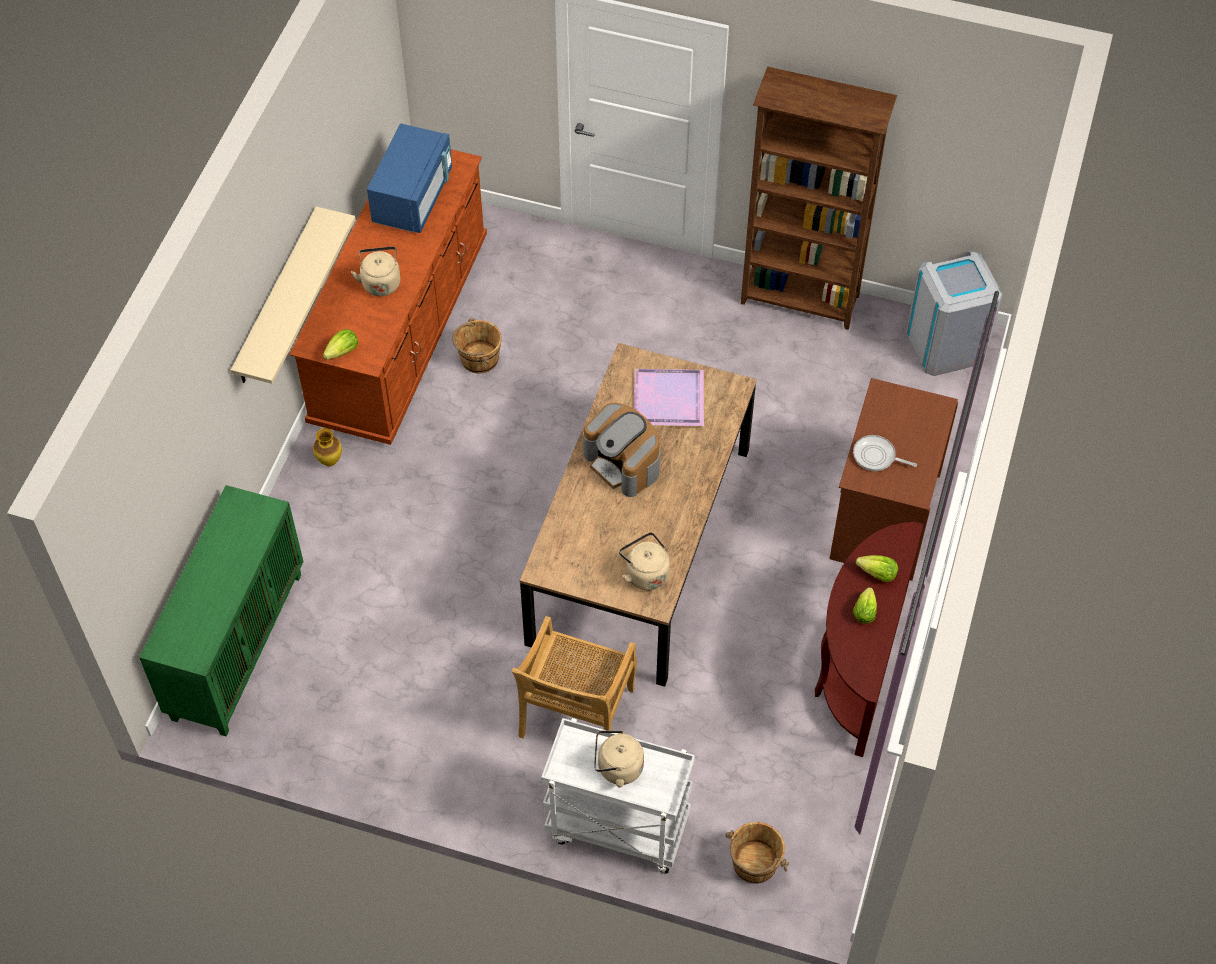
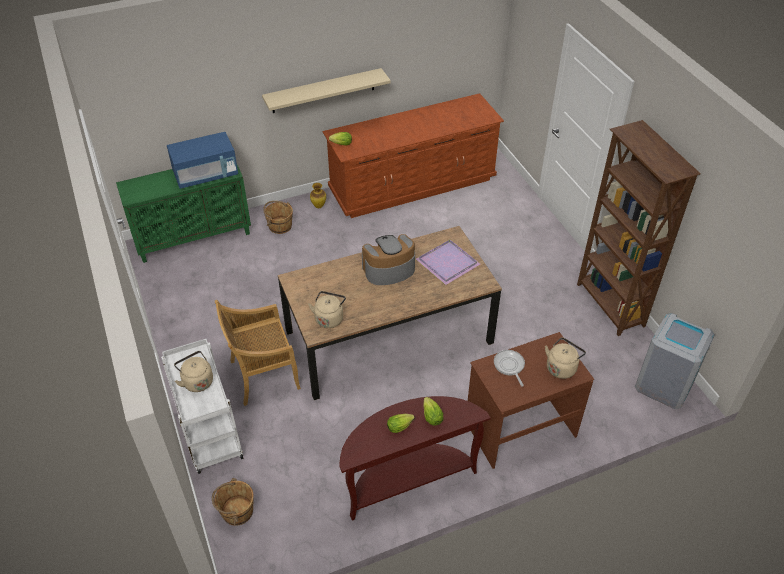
camera: 50 degrees right, 10 degrees down
(380, 282) = (393, 133): beige kettle -> beige kettle (561, 367)
(413, 197) = (452, 115): blue microwave -> blue microwave (206, 175)
(478, 358) = (428, 216): brown bucket -> brown bucket (280, 226)
(623, 463) = (388, 270): coffee machine -> coffee machine turned 60 degrees clockwise

